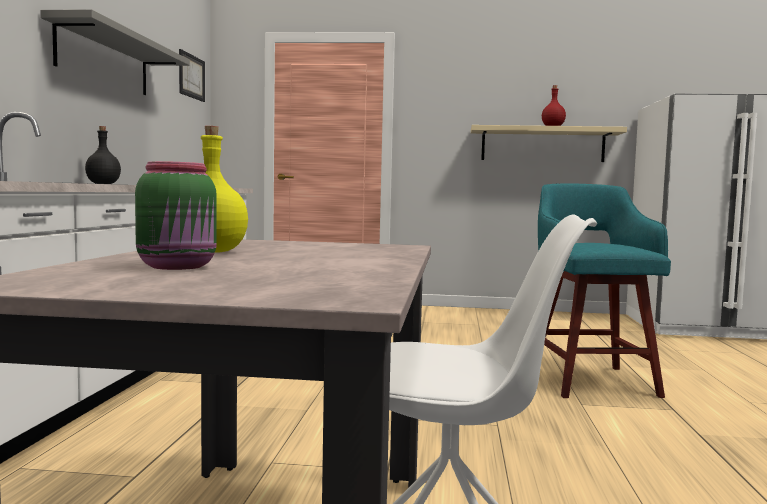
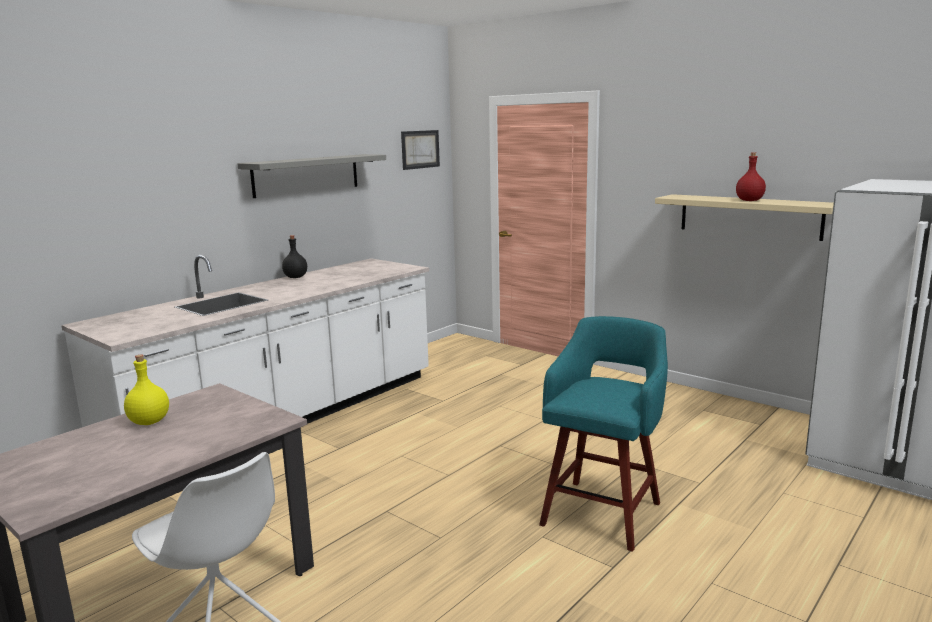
camera: 35 degrees right, 10 degrees up
(179, 267) = (80, 450): green jar -> none

